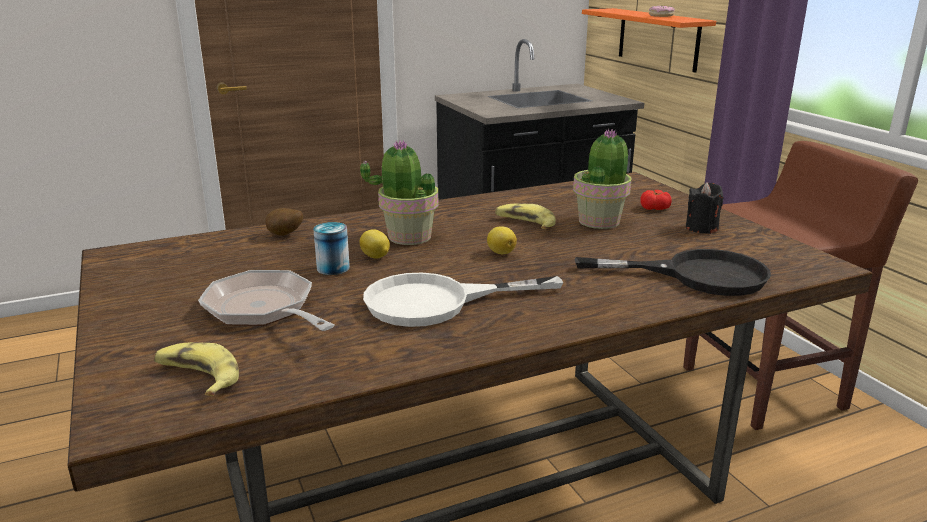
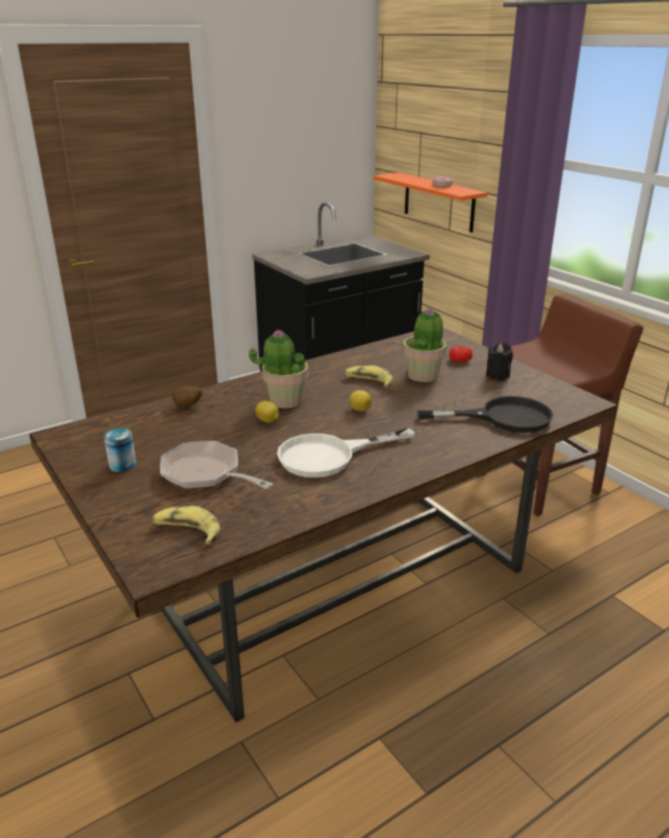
camera: 10 degrees left, 5 degrees up
(333, 268) = (240, 433): can -> can (122, 465)

